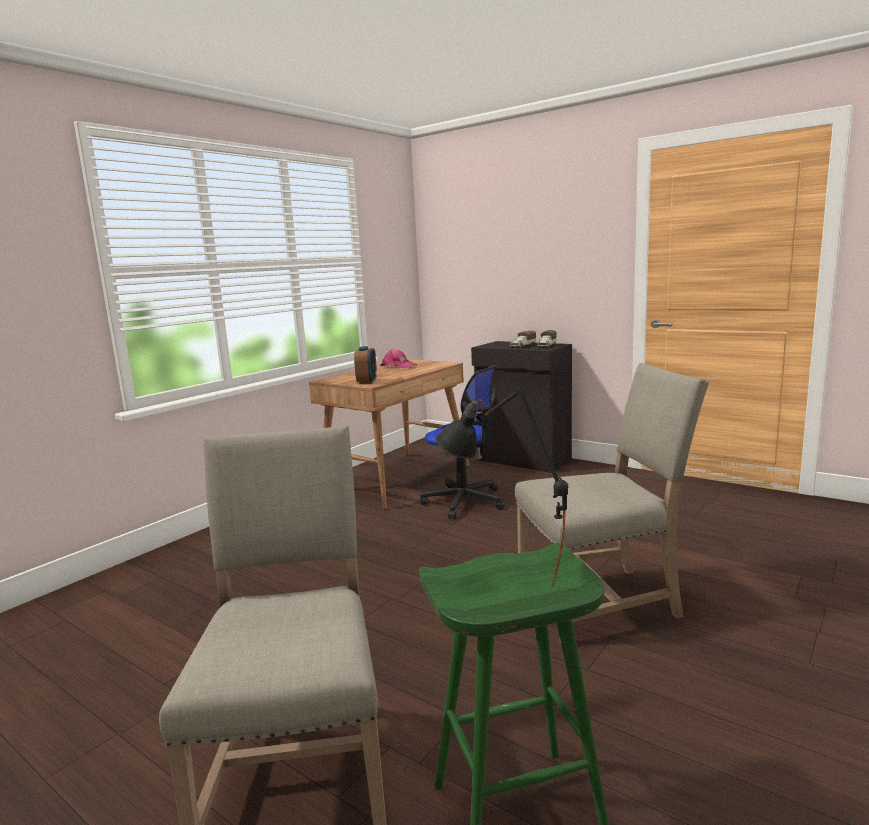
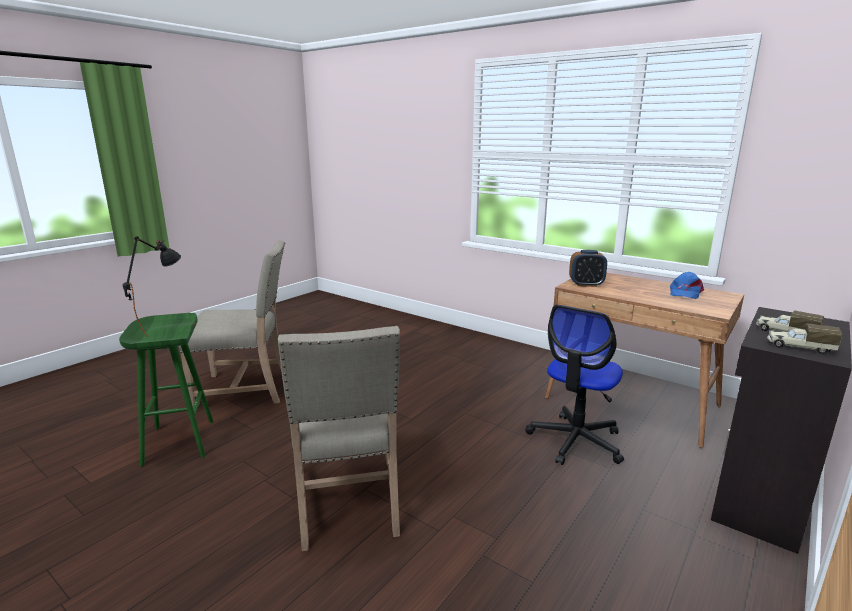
camera: 90 degrees right, 5 degrees up
(398, 366) = (685, 292): pink cap -> blue cap

